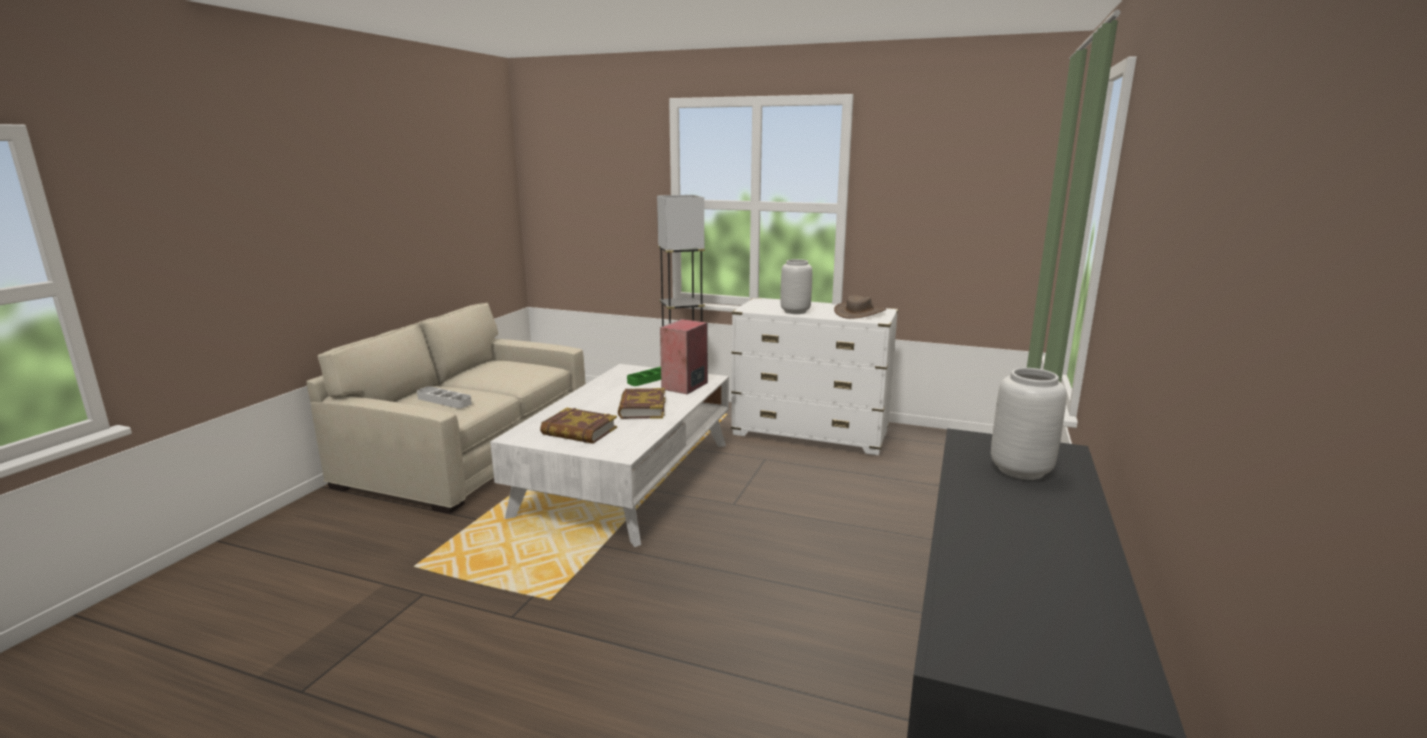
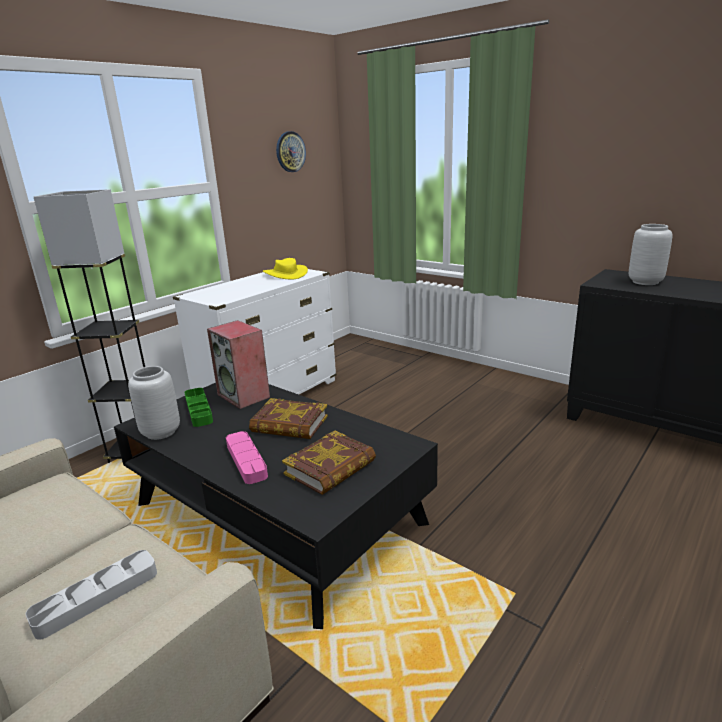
camera: 70 degrees left, 5 degrees up
(583, 405) = (246, 460): none -> pink tray
(627, 477) = (276, 512): white coffee table -> black coffee table
(796, 311) = (252, 288): grey vase -> grey vase (161, 432)
(860, 313) = (285, 274): brown hat -> yellow hat
(965, 181) = (290, 152): none -> wall clock

